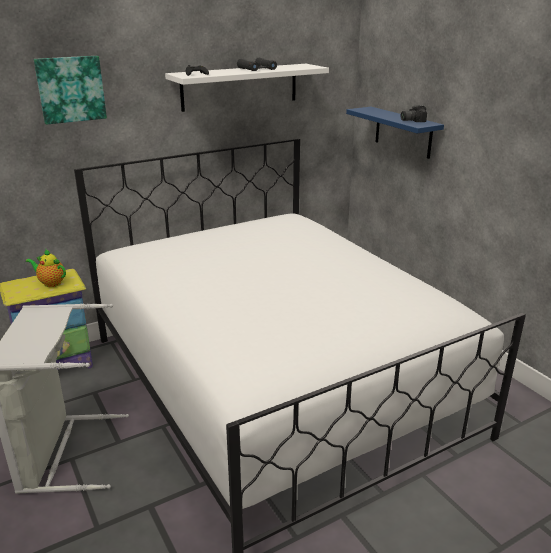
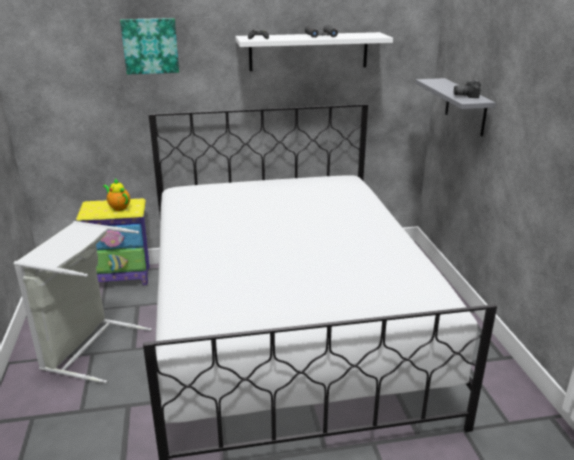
camera: 20 degrees right, 0 degrees up
(403, 132) = (465, 107): blue shelf -> grey shelf

